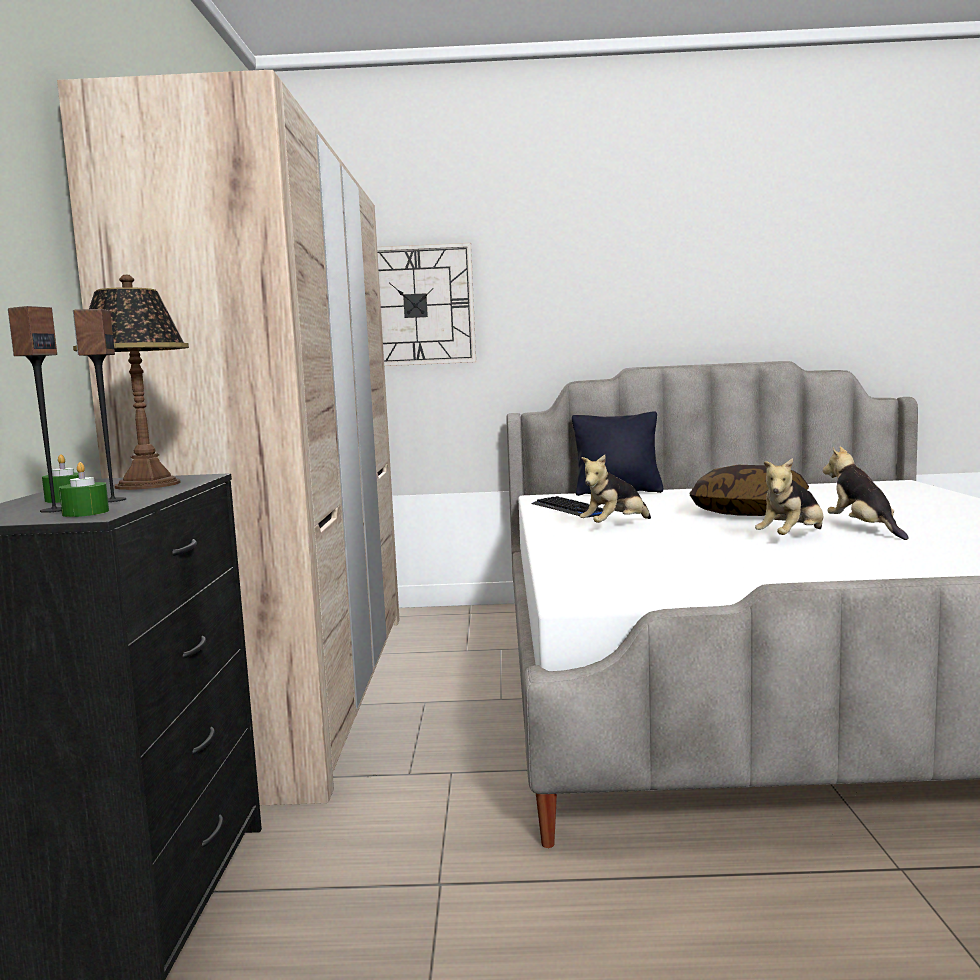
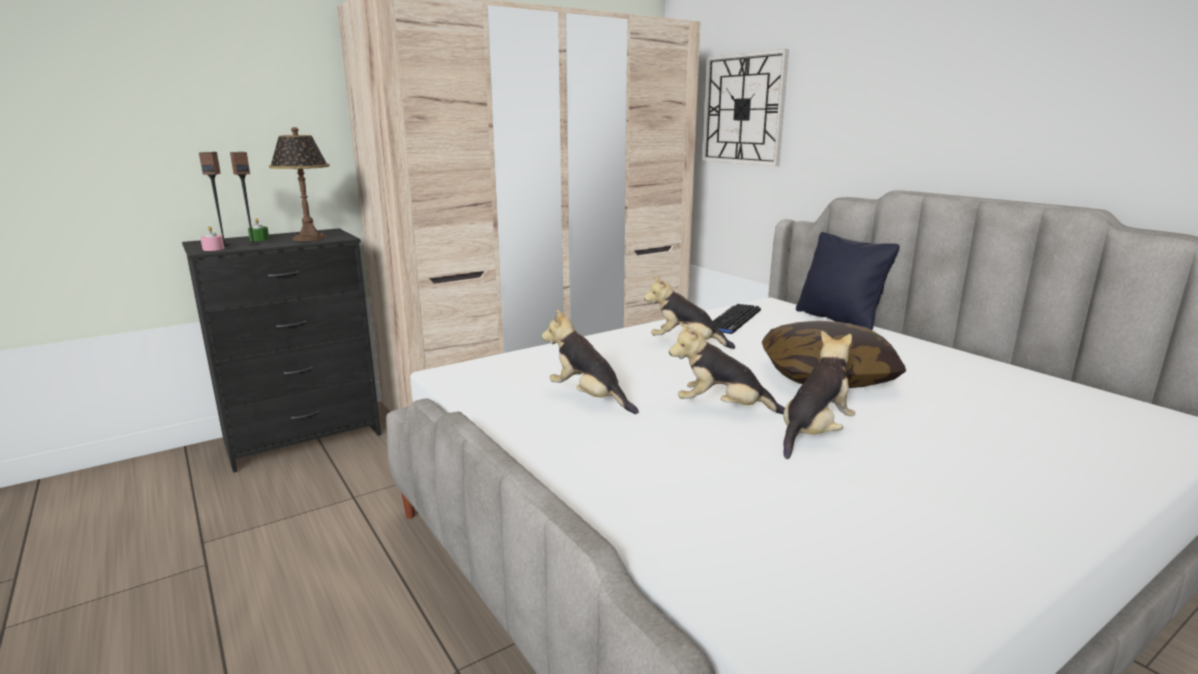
camera: 55 degrees right, 10 degrees up
(85, 513) = (213, 249): green candle -> pink candle
(725, 563) = (588, 398): none -> plush toy

